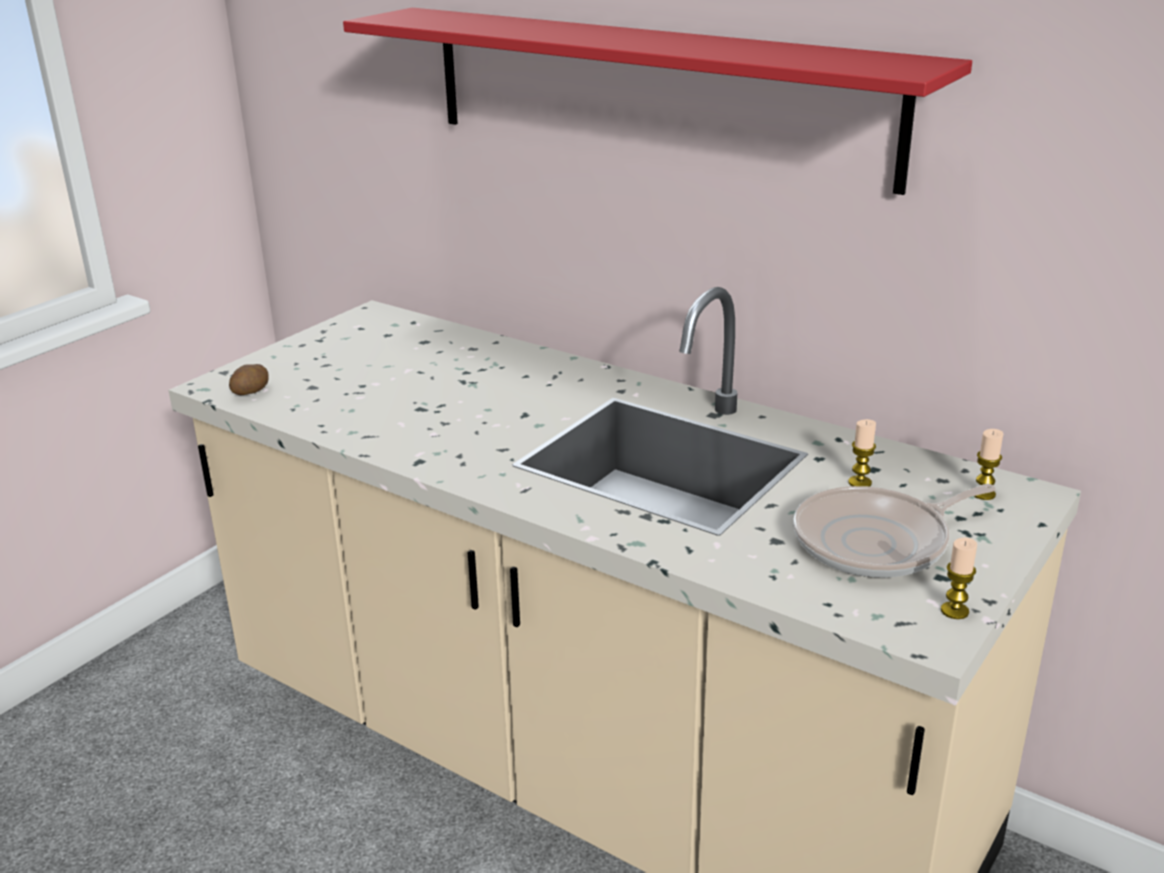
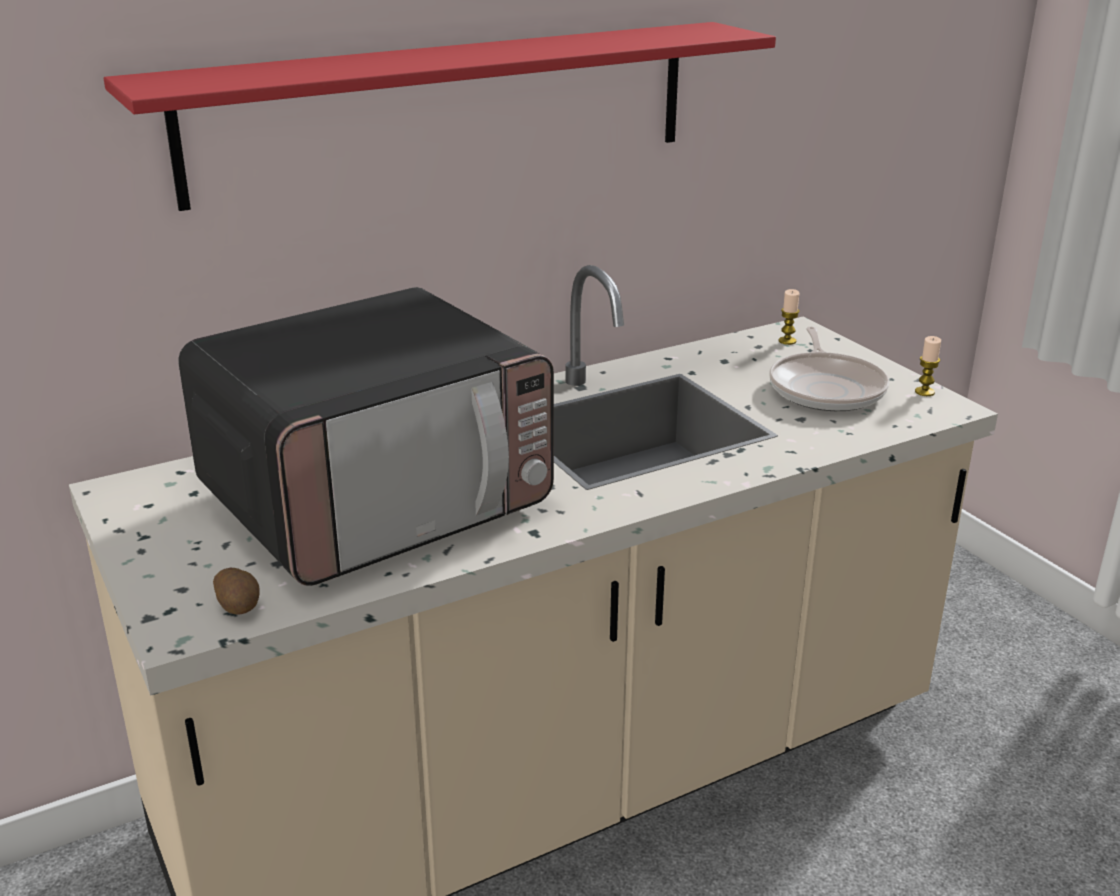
camera: 65 degrees left, 0 degrees up
(424, 392) = (378, 500): none -> microwave
(860, 482) = (740, 370): candle -> none

